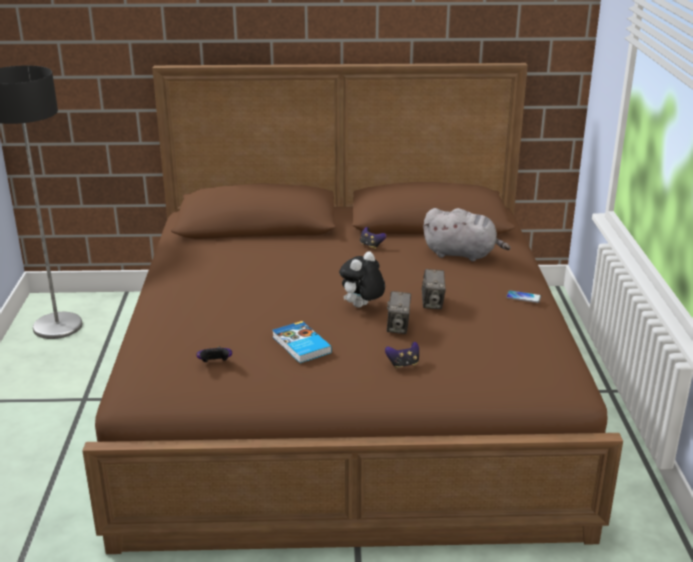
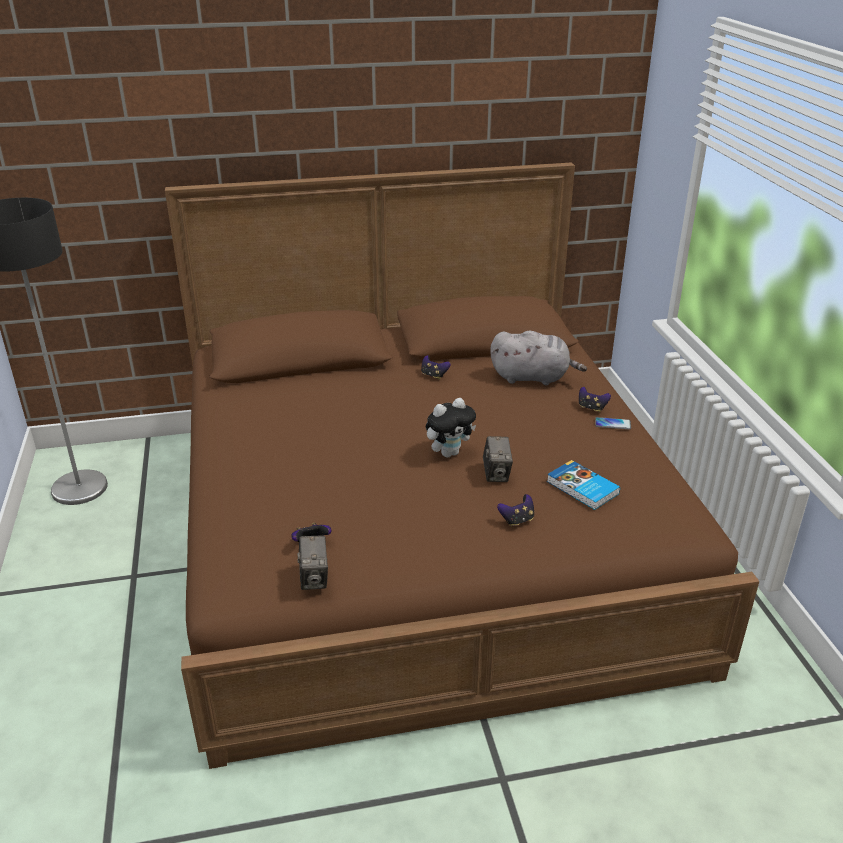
camera: 10 degrees left, 5 degrees up
(300, 345) = (399, 508): book -> book (582, 488)
(362, 307) = (449, 453): plush toy -> plush toy turned 150 degrees counterclockwise
(432, 303) = (522, 441): camera -> camera (314, 578)
(508, 283) = (591, 408): none -> game controller

